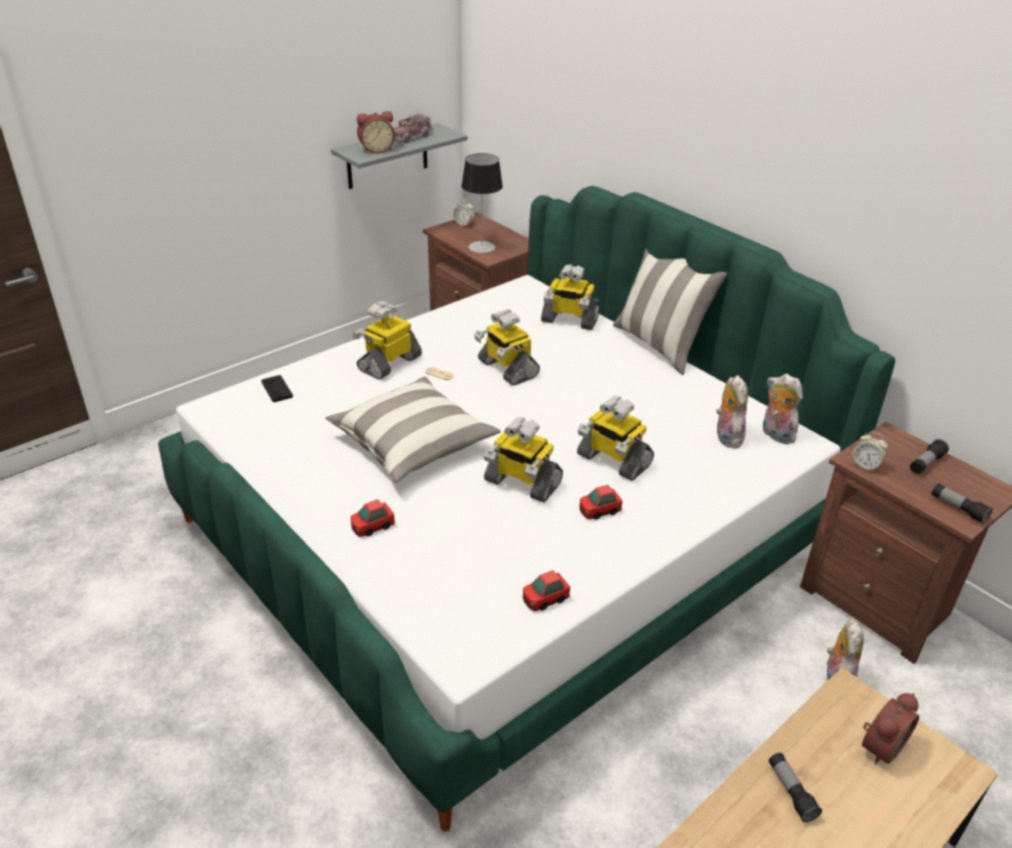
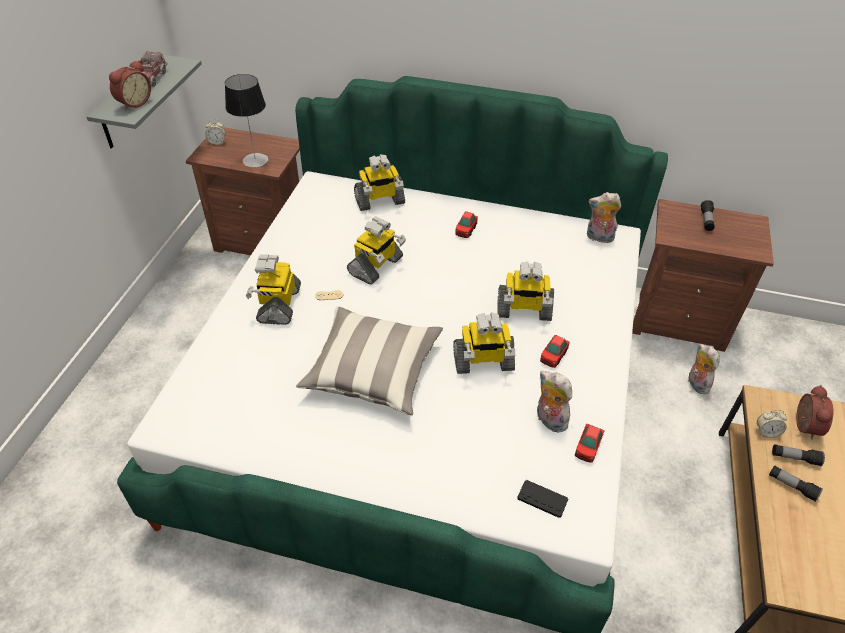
camera: 35 degrees left, 10 degrees up
(277, 389) = (206, 377): black game controller -> black game controller (542, 499)
(372, 526) = (416, 461): toy car -> toy car (465, 230)
(506, 369) = (376, 266): toy robot -> toy robot turned 75 degrees counterclockwise
(660, 345) = (463, 196): pillow -> none
(726, 437) = (572, 254): plush toy -> plush toy (548, 420)
(865, 465) = (678, 238): alarm clock -> alarm clock (766, 432)
(958, 509) = (749, 245): flashlight -> flashlight (794, 458)

